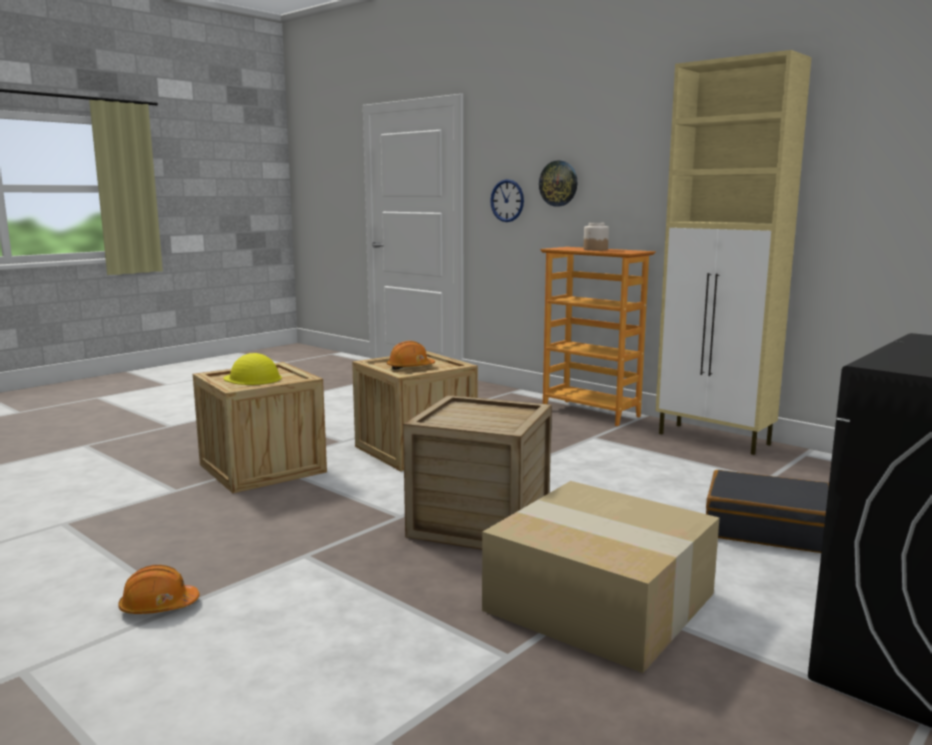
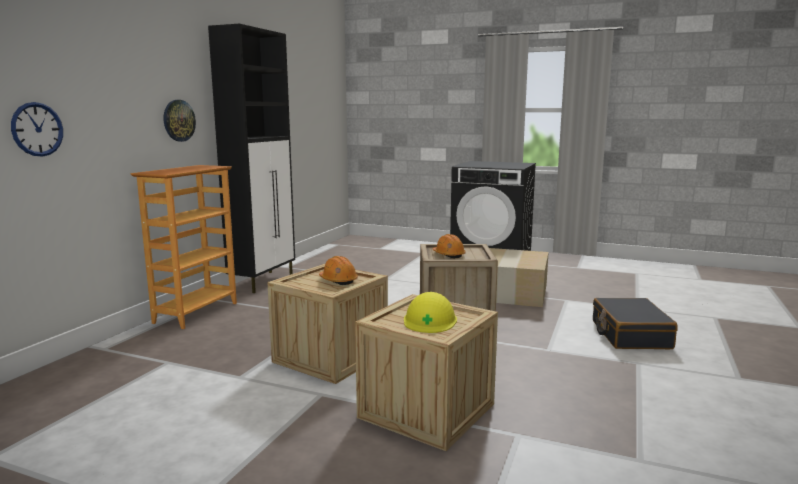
camera: 110 degrees left, 0 degrees up
(158, 606) = (650, 368): orange hard hat -> orange hard hat (448, 255)
(558, 183) = (102, 109): wall clock -> wall clock (178, 120)
(595, 249) = (184, 169): jar -> none
(715, 439) = (263, 281): beige cabinet -> black cabinet
(766, 528) = (402, 273): black suitcase -> black suitcase (630, 335)

